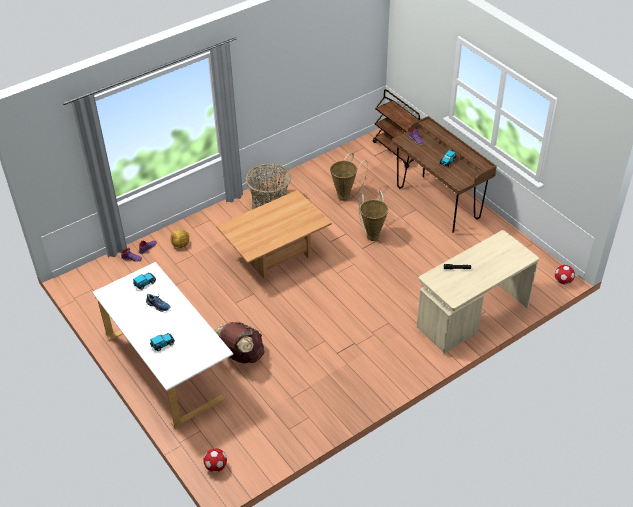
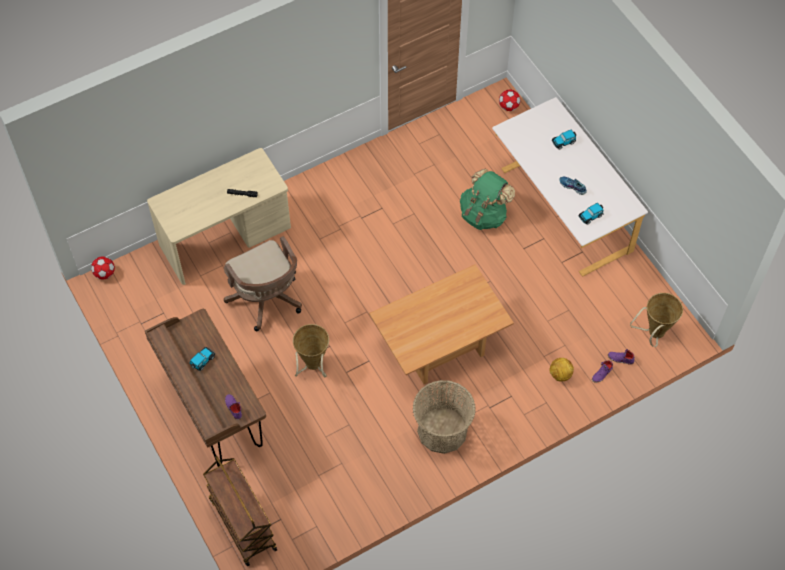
camera: 175 degrees left, 15 degrees up
(241, 355) = (484, 214): brown backpack -> green backpack
(345, 195) = (336, 440): basket -> basket (653, 334)
(421, 274) = (267, 300): none -> brown office chair

